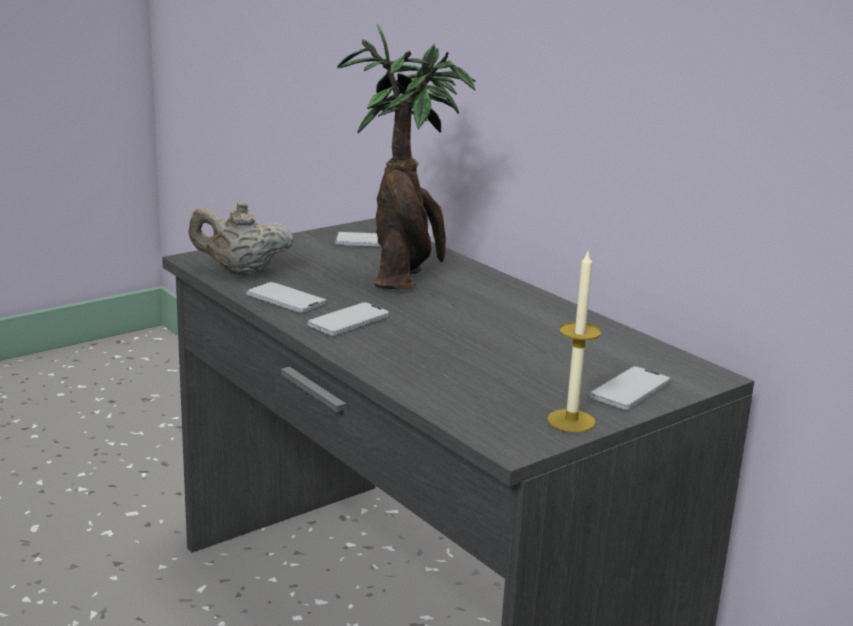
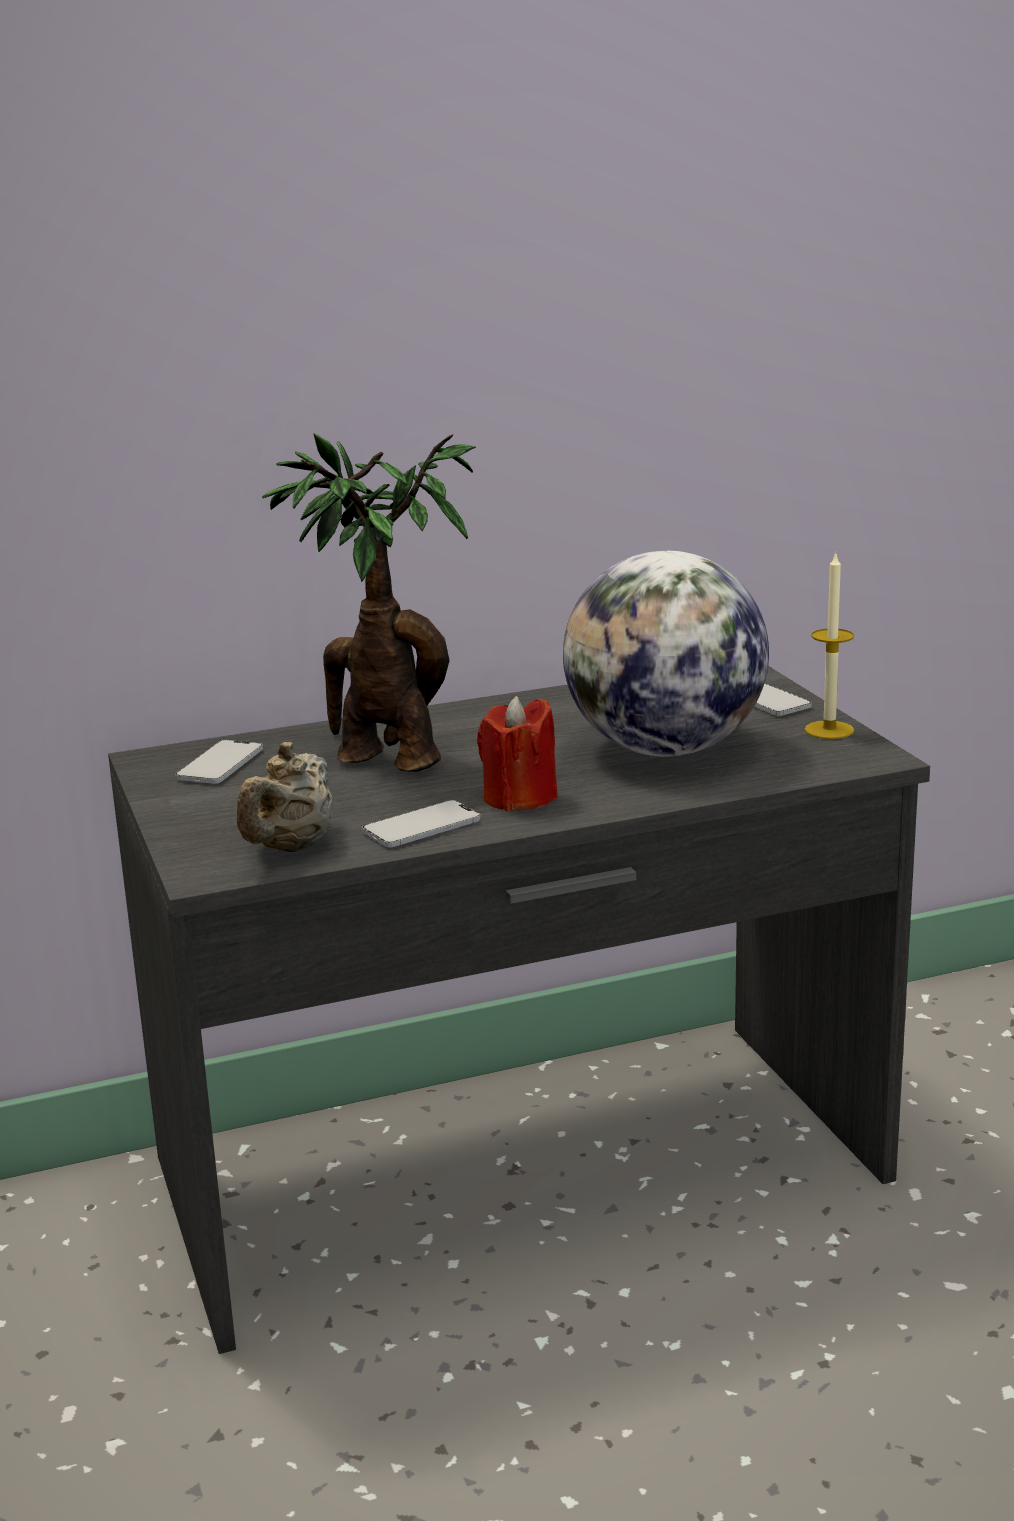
camera: 70 degrees left, 0 degrees up
(349, 321) = (519, 798): phone -> red candle
(477, 359) = (666, 749): none -> globe

